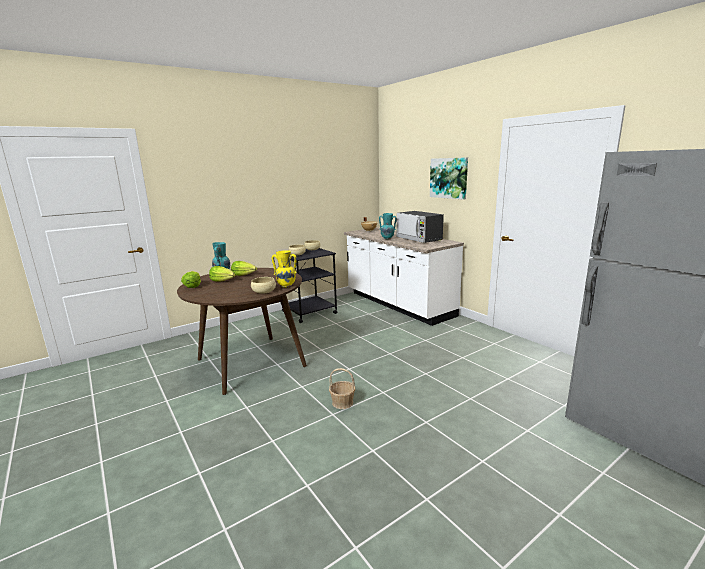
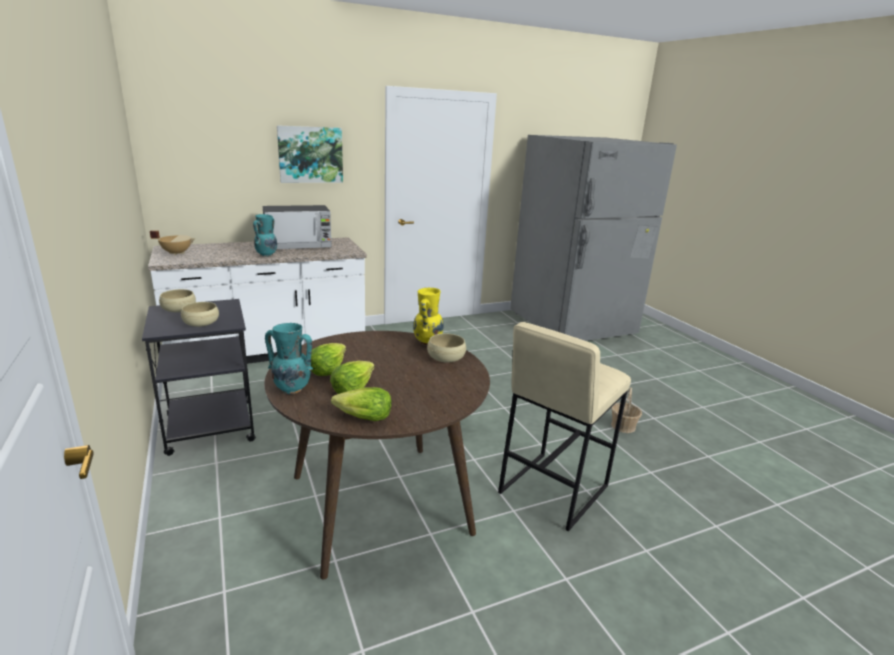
camera: 80 degrees left, 5 degrees up
(270, 423) = (552, 490): none -> beige stool
(342, 403) = (519, 434): basket -> basket (623, 426)

